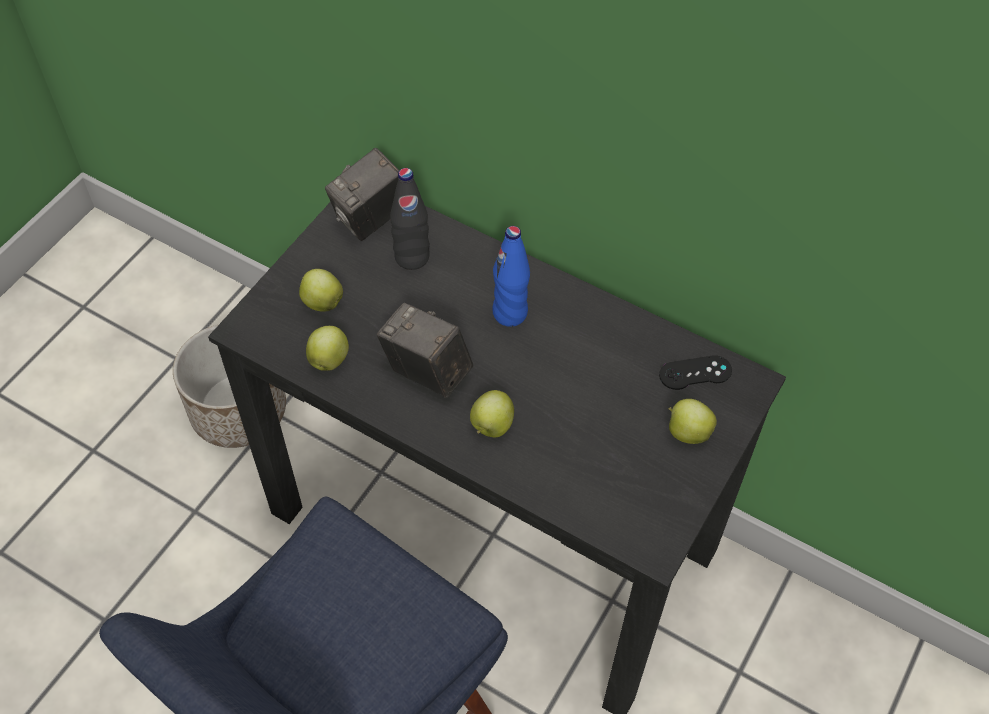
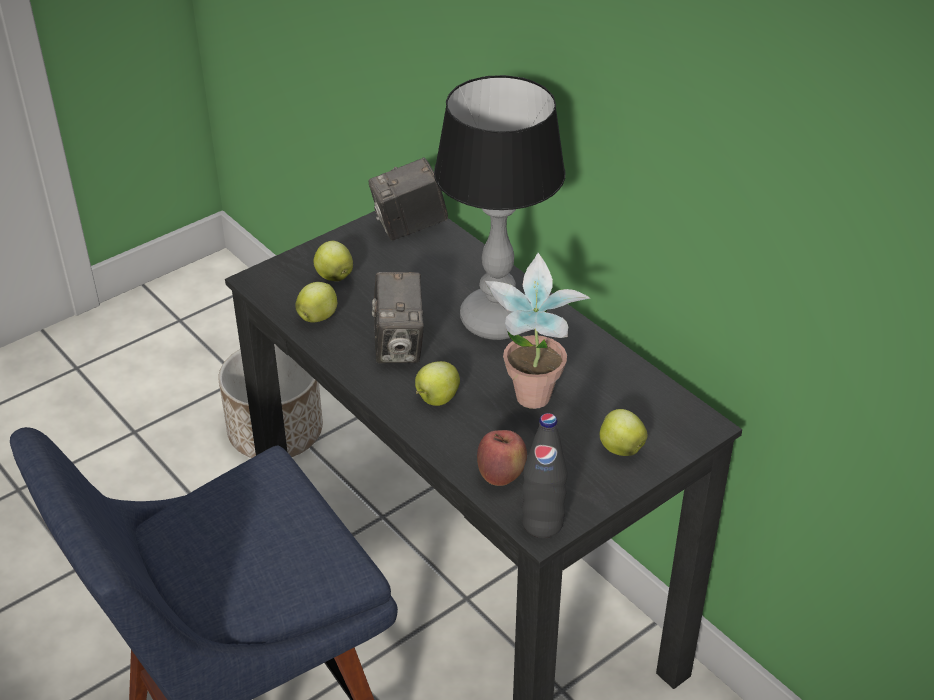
camera: 20 degrees right, 15 degrees down
(412, 257) = (430, 262): black bottle -> black bottle (542, 524)
(427, 372) = (399, 346): camera -> camera turned 150 degrees counterclockwise
(510, 313) = (498, 321): blue bottle -> table lamp
(585, 408) = (531, 406): none -> potted plant
(592, 499) = (501, 476): none -> apple
(695, 373) = (651, 405): black game controller -> none

